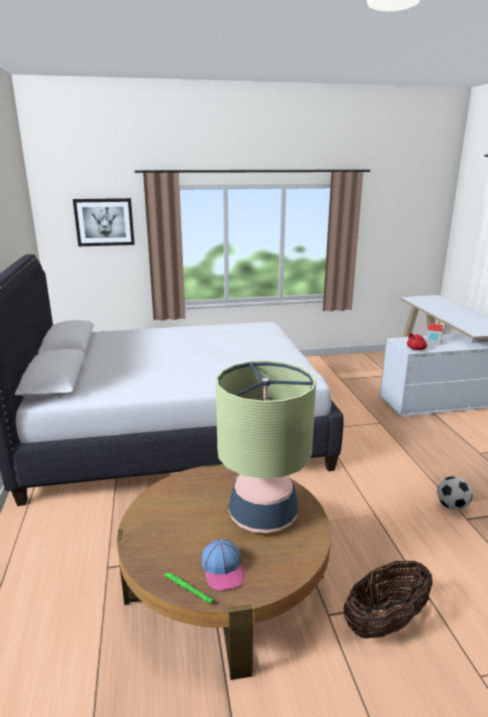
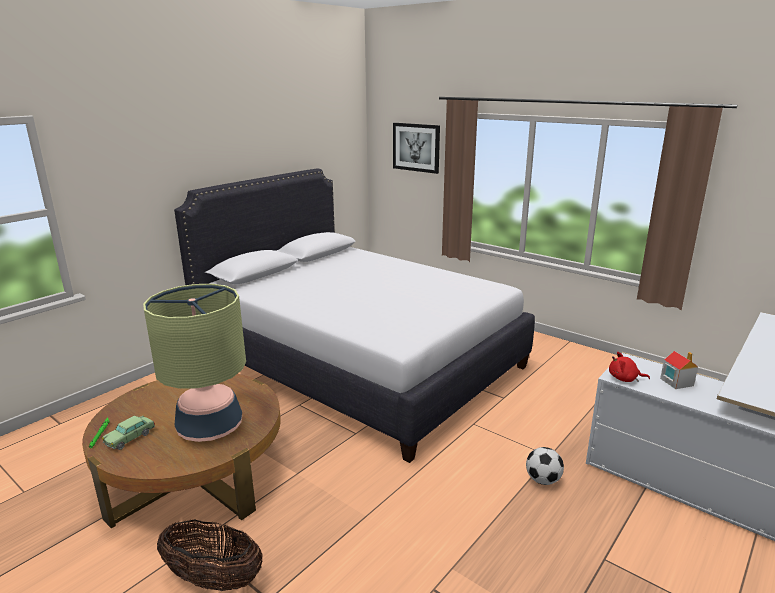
camera: 50 degrees right, 0 degrees up
(223, 569) = (130, 438): cap -> toy car
(452, 506) = (444, 569): football -> football (543, 480)

